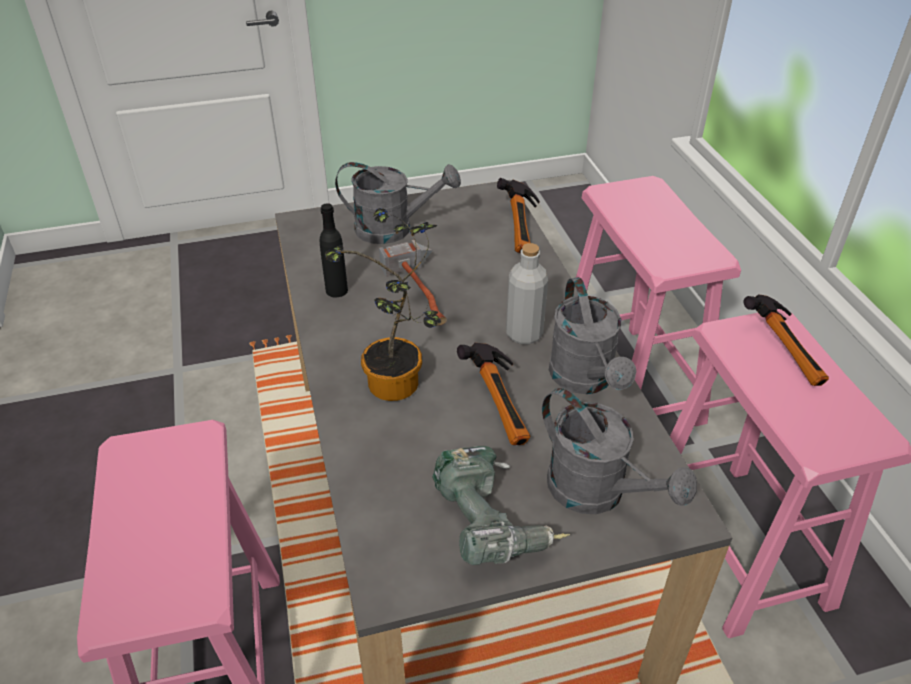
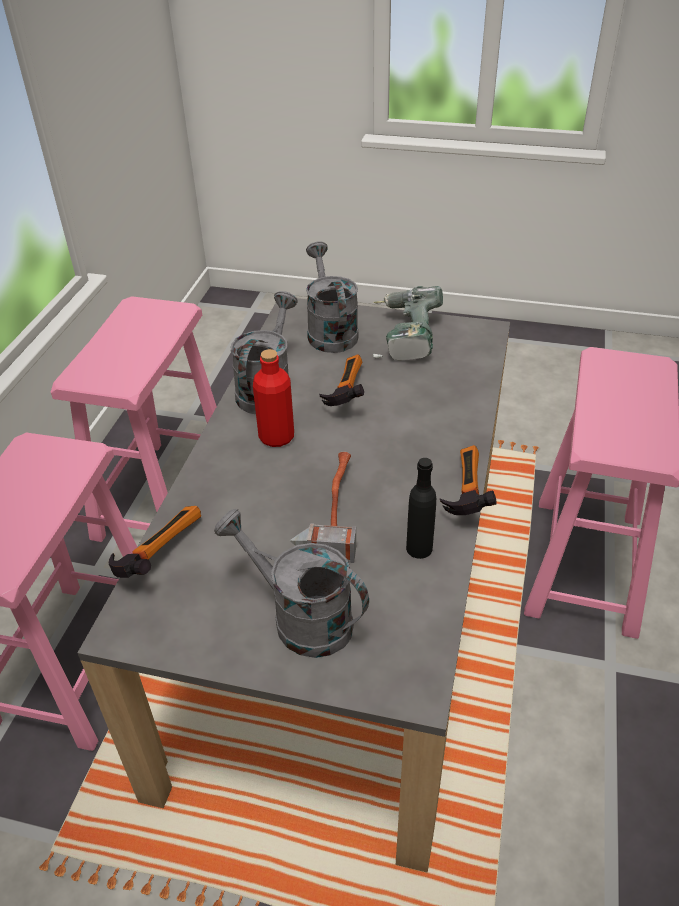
camera: 150 degrees left, 0 degrees up
(397, 388) = (415, 429): potted plant -> none
(524, 334) = (276, 437): grey bottle -> red bottle
(788, 351) = (103, 360): hammer -> hammer (462, 492)

